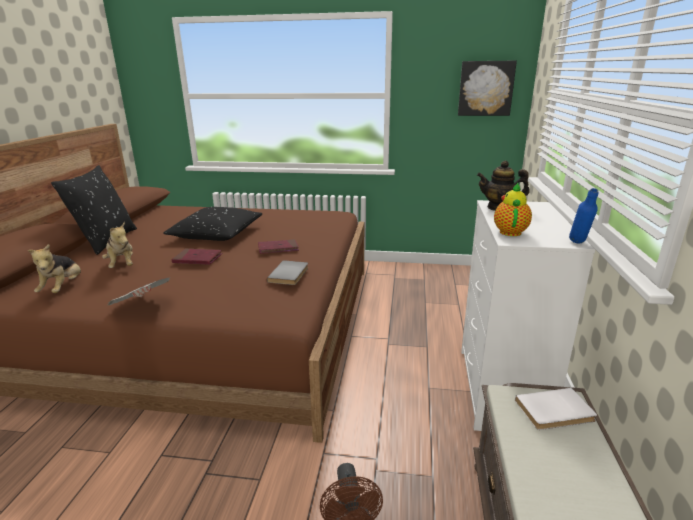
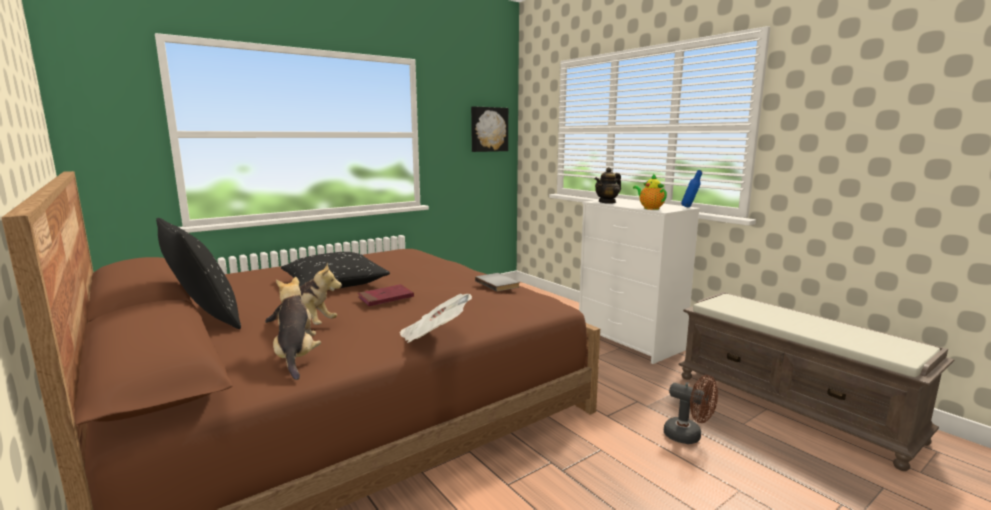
camera: 45 degrees left, 10 degrees down
(63, 288) = (296, 357): plush toy -> plush toy turned 150 degrees counterclockwise
(278, 248) = (431, 277): red book -> none
(555, 412) = (736, 302): white book -> none

